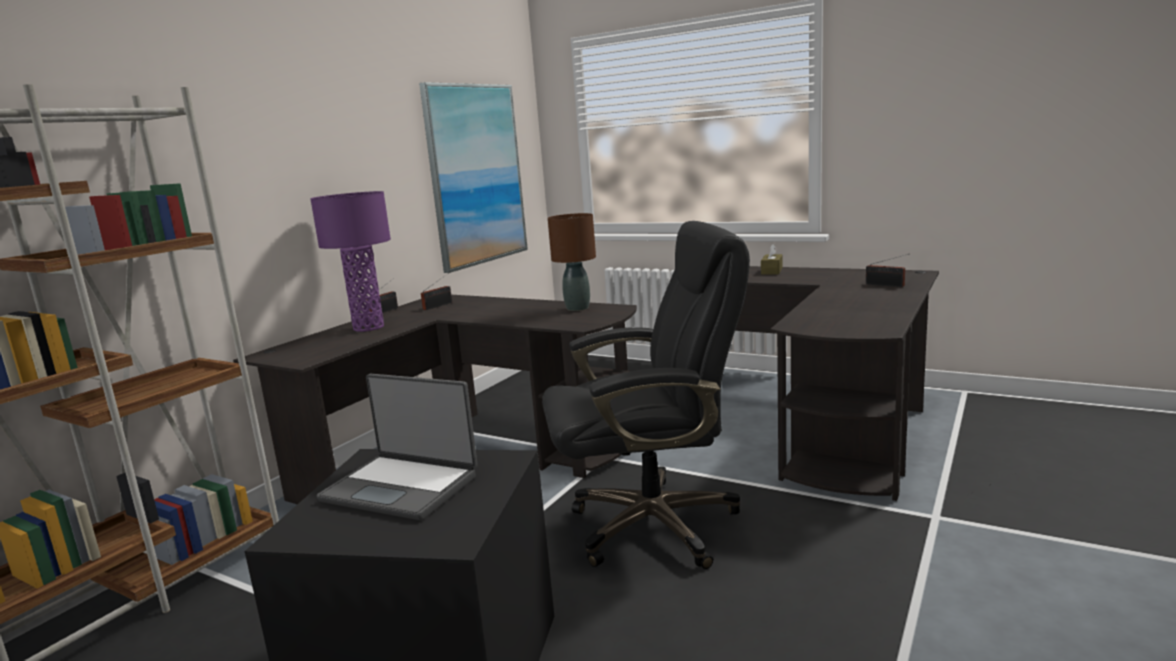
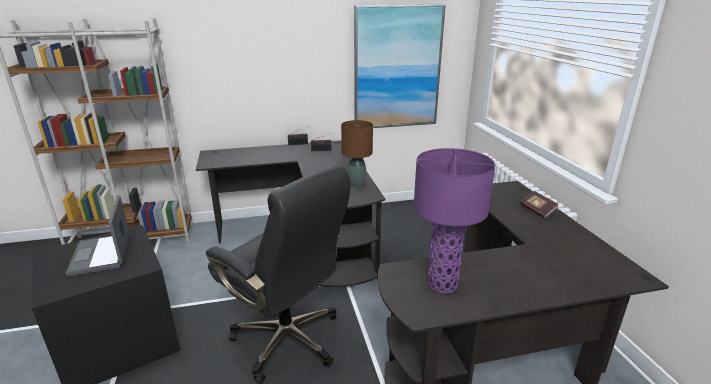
camera: 45 degrees right, 10 degrees up
(369, 327) = (269, 153): purple table lamp -> purple table lamp (443, 284)
(771, 271) = (537, 210): brown tissue box -> book
(886, 285) = (568, 274): radio -> none

